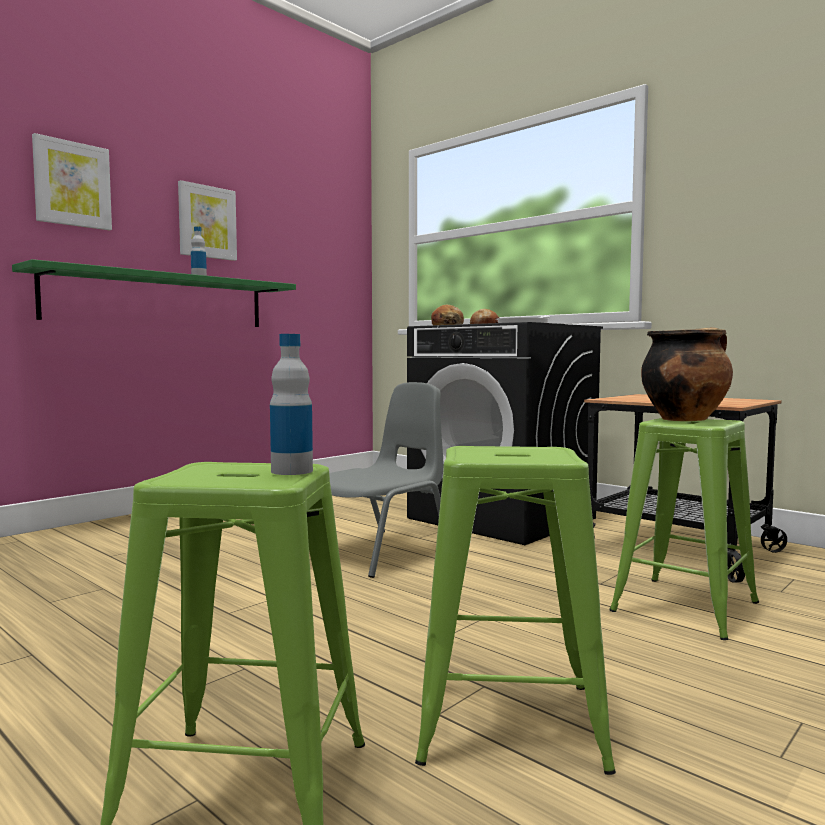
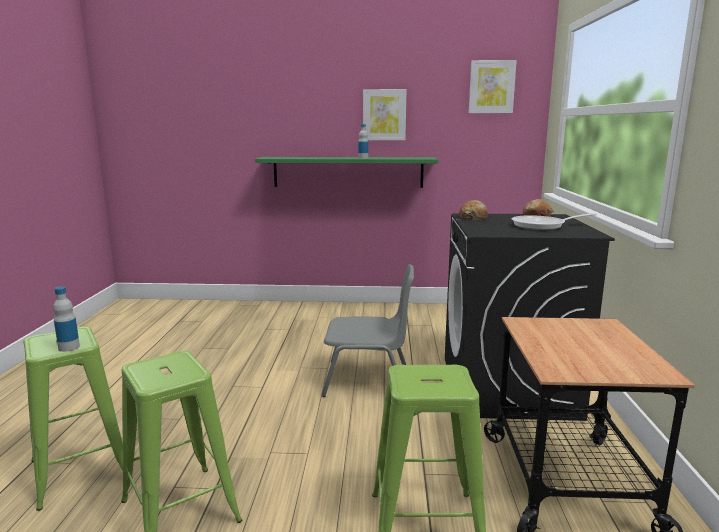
camera: 50 degrees right, 10 degrees up
(72, 184) = (294, 104): picture -> picture (491, 87)
(684, 419) = (440, 374): cooking pot -> none

